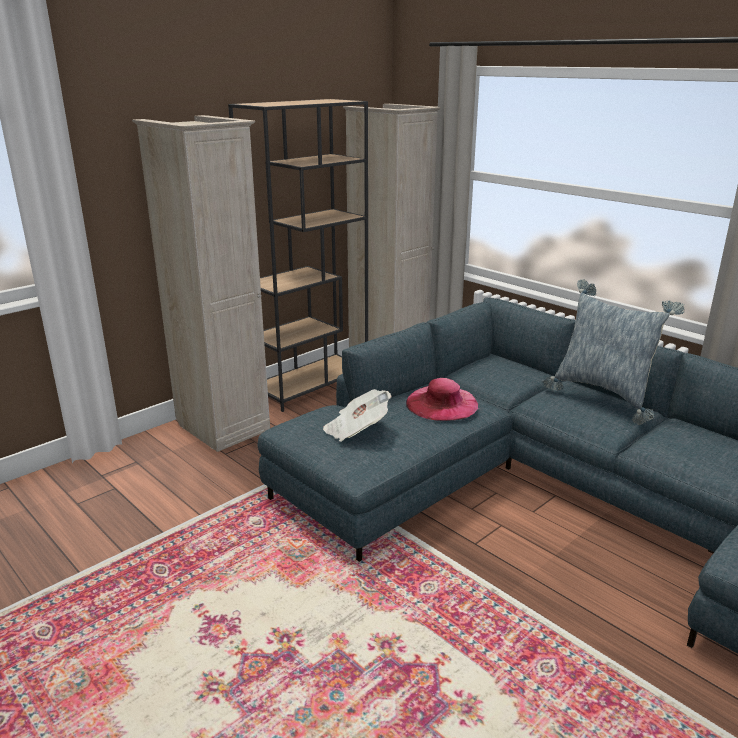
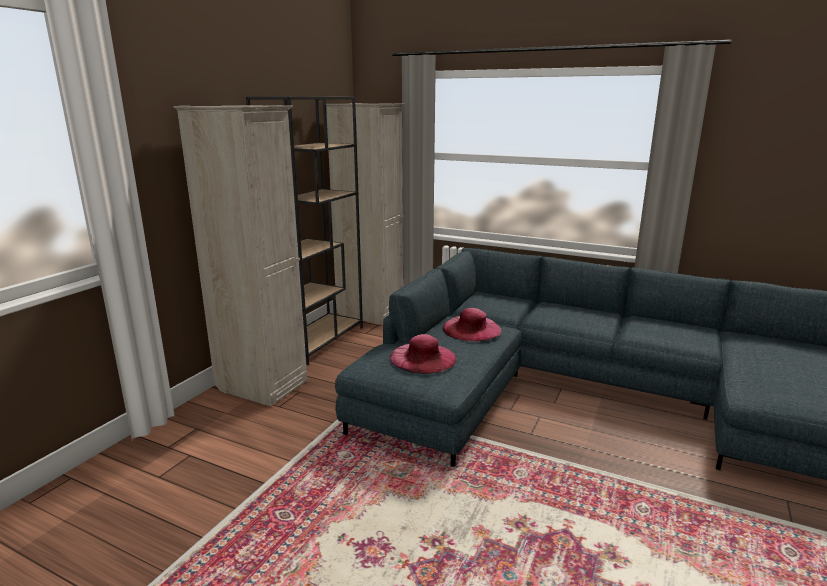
camera: 20 degrees left, 5 degrees down
(356, 430) = (423, 358): newspaper -> pink hat
(602, 401) = (579, 311): pillow -> none

